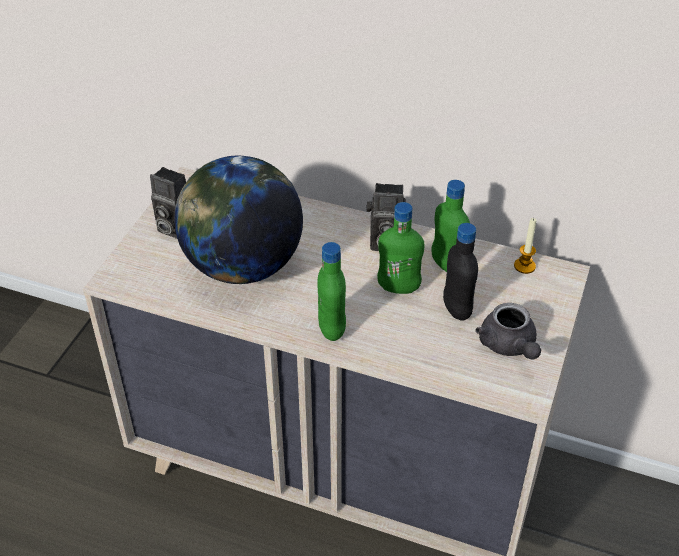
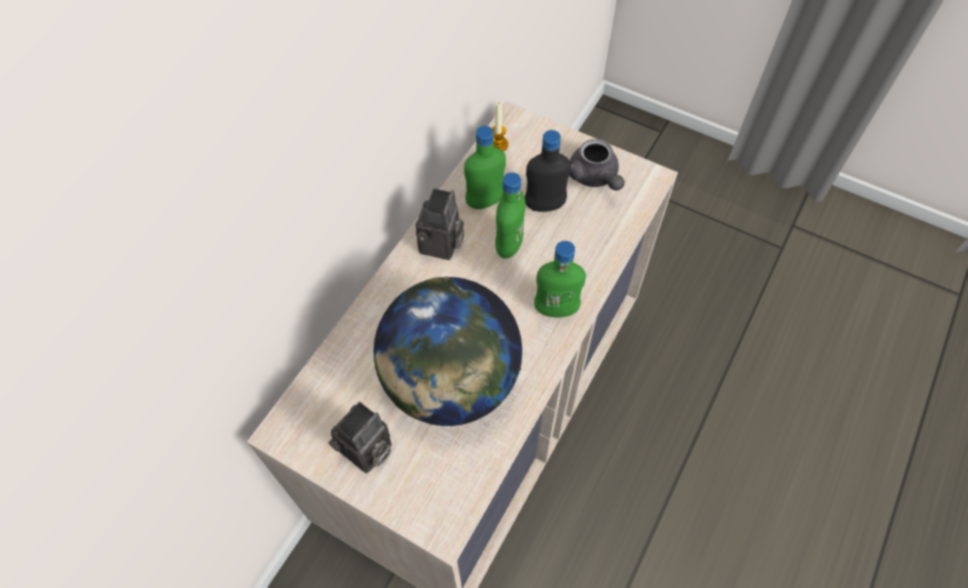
camera: 80 degrees left, 15 degrees up
(509, 346) = (595, 177): grey teapot -> grey teapot turned 75 degrees clockwise

